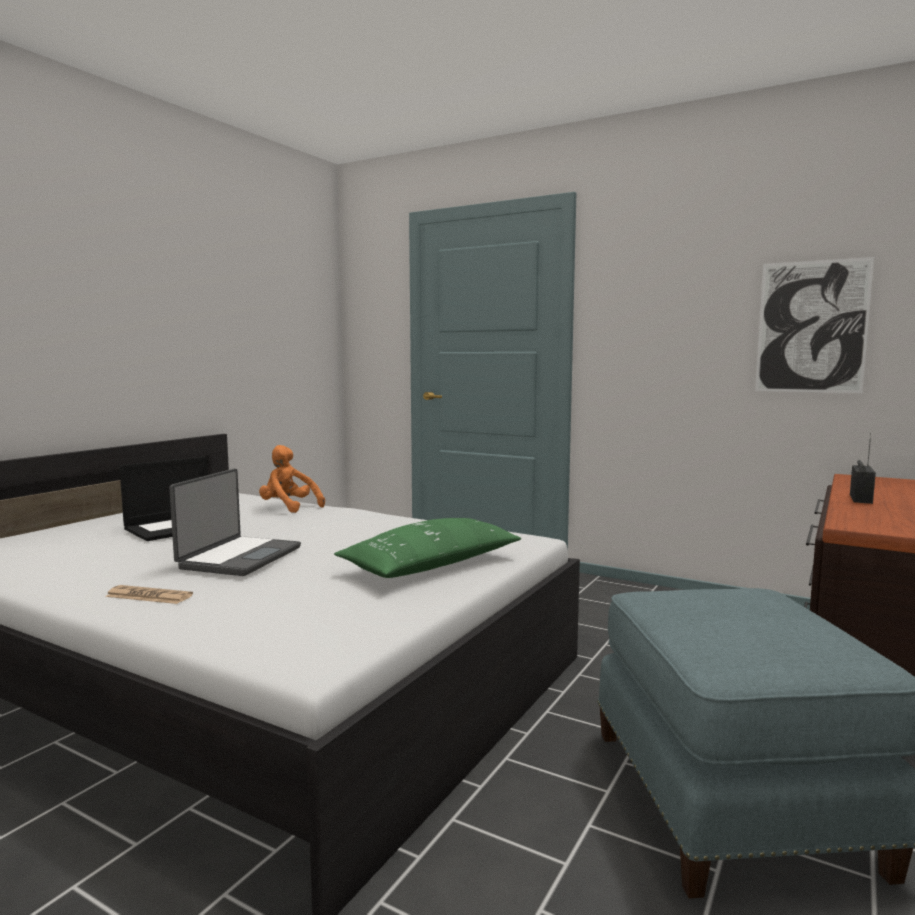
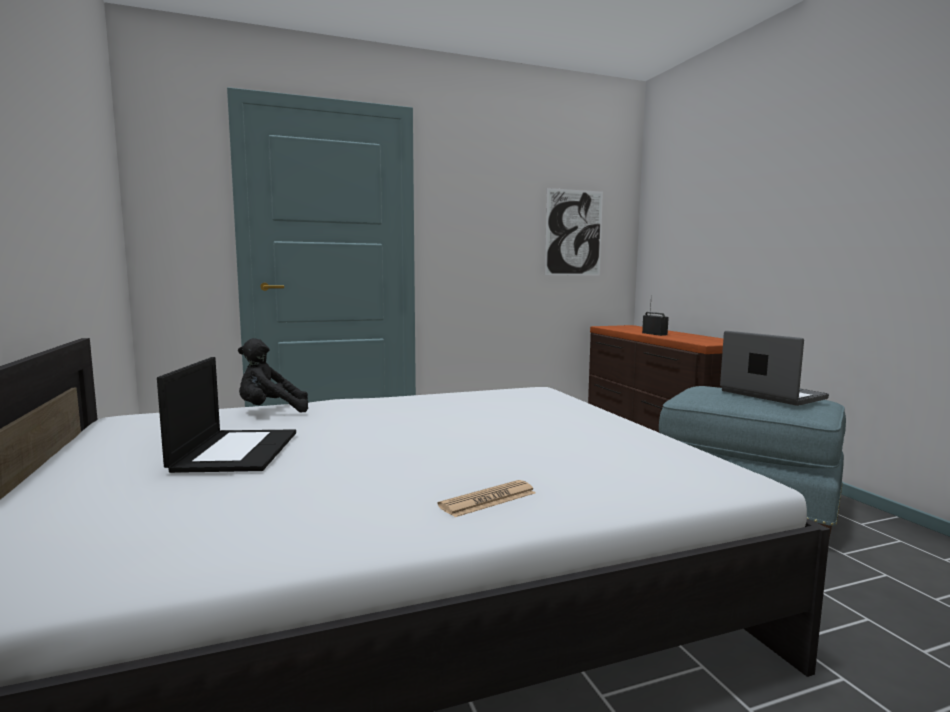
camera: 50 degrees left, 0 degrees up
(239, 557) = (424, 451): laptop -> laptop (771, 395)
(289, 507) = (271, 411): orange plush toy -> black plush toy
(431, 566) = (560, 416): green pillow -> none

